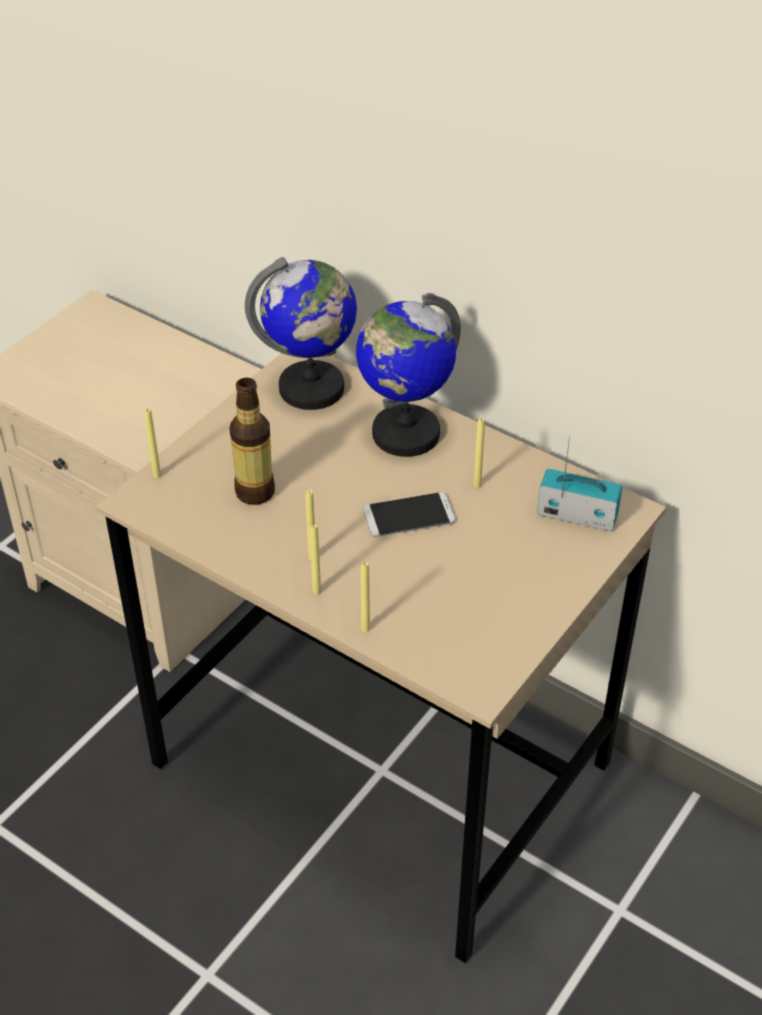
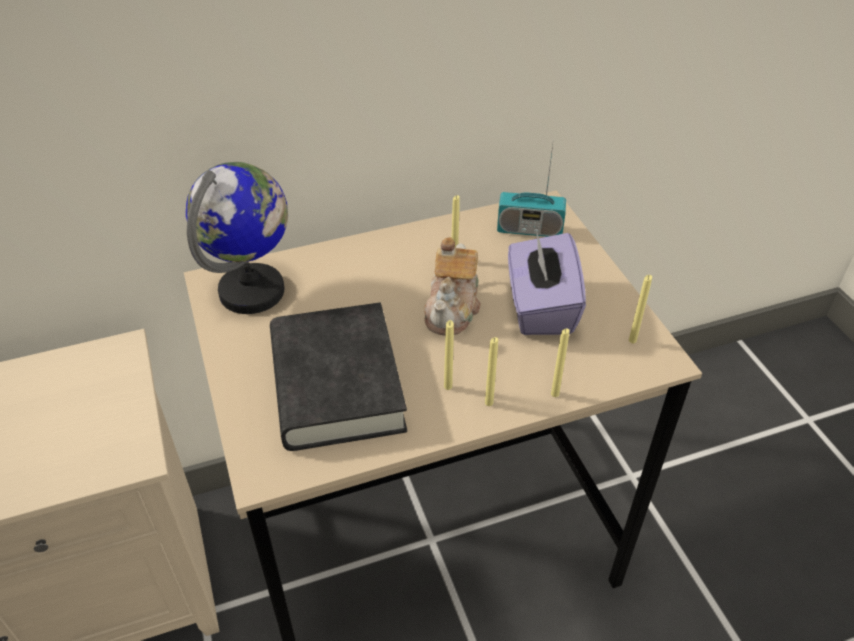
camera: 55 degrees left, 0 degrees up
(157, 475) = (245, 441): yellow candle -> yellow candle (632, 340)
(255, 492) = (336, 385): bottle -> black book
(404, 433) = (361, 267): globe -> none
(409, 516) = (452, 309): phone -> teapot
(469, 571) = (540, 307): none -> purple tissue box
(577, 515) = (529, 229): radio -> radio turned 135 degrees counterclockwise

